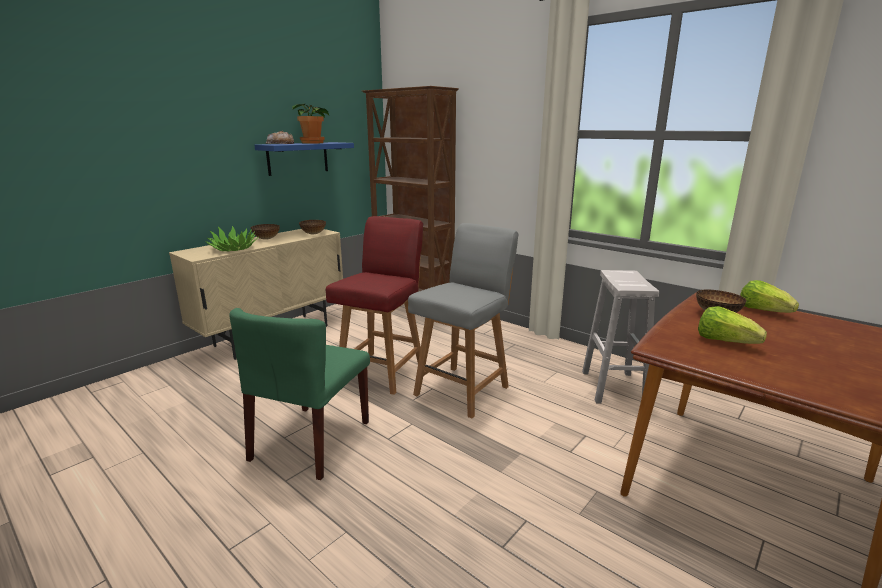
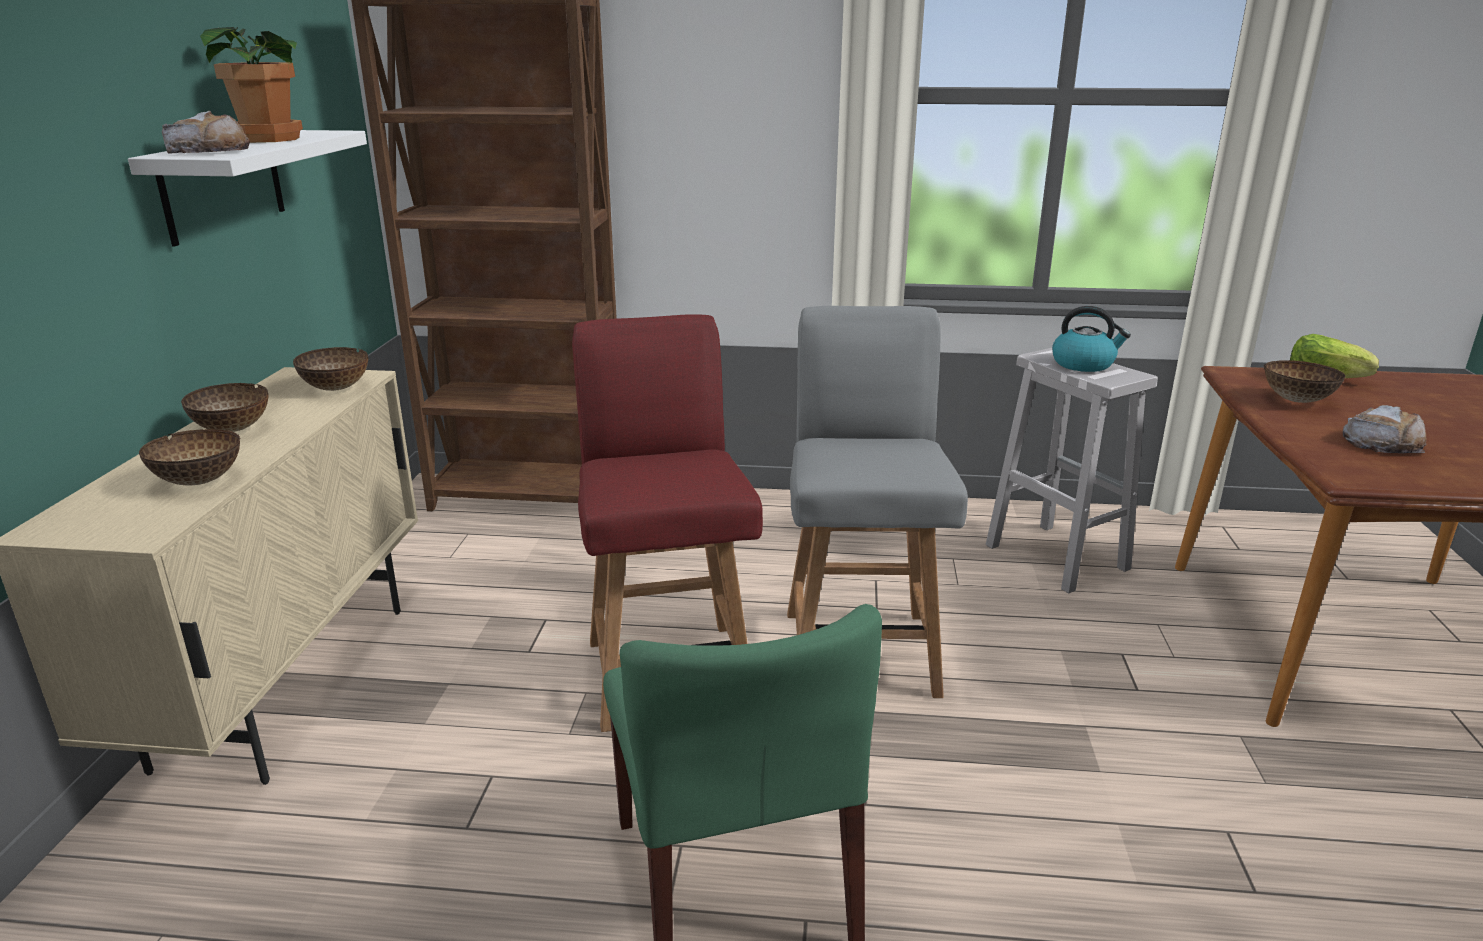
camera: 35 degrees left, 5 degrees up
(233, 249) = (200, 481): potted plant -> bowl
(298, 158) = (223, 185): blue shelf -> white shelf
(628, 279) = (1084, 364): none -> kettle
(724, 341) = (1382, 442): lettuce -> bread

